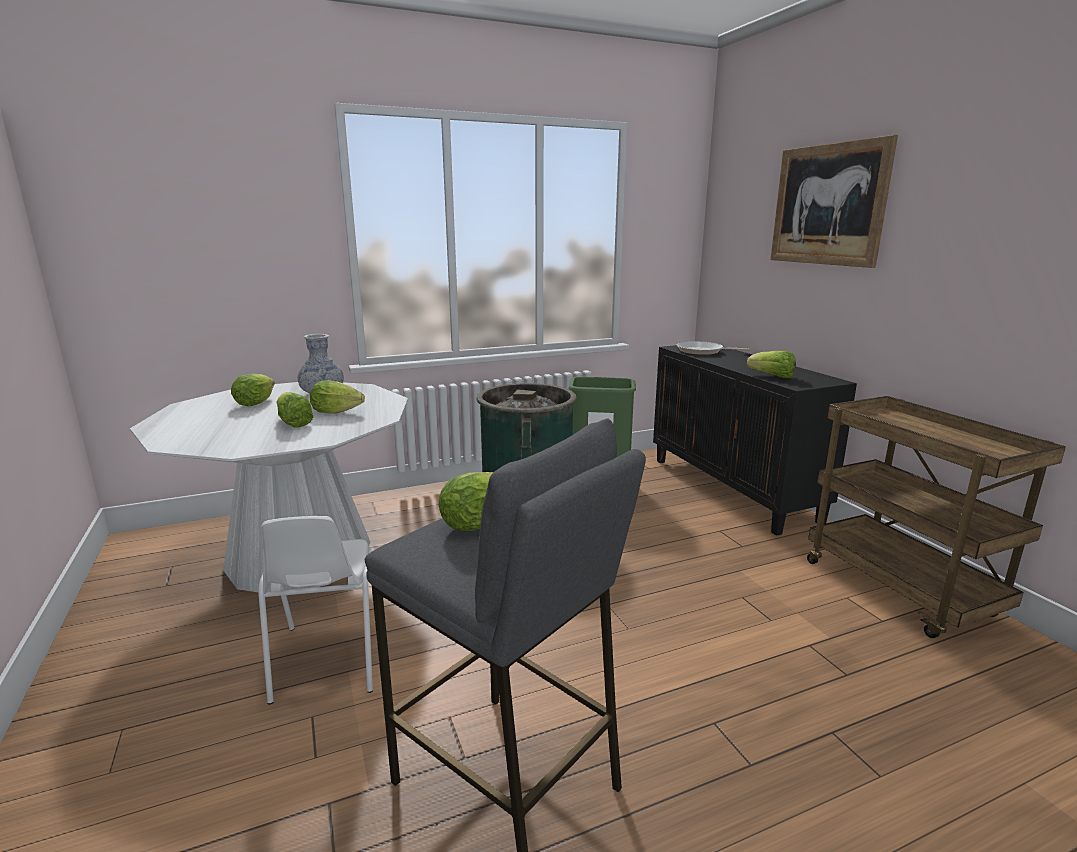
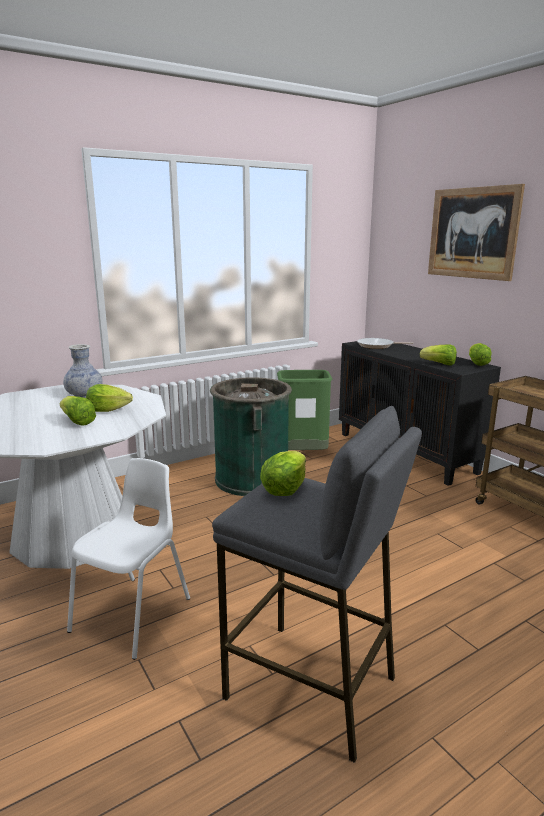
camera: 10 degrees left, 0 degrees up
(255, 403) = (30, 406): lettuce -> lettuce (477, 364)
(328, 659) = (134, 614): white chair -> white chair turned 135 degrees counterclockwise

